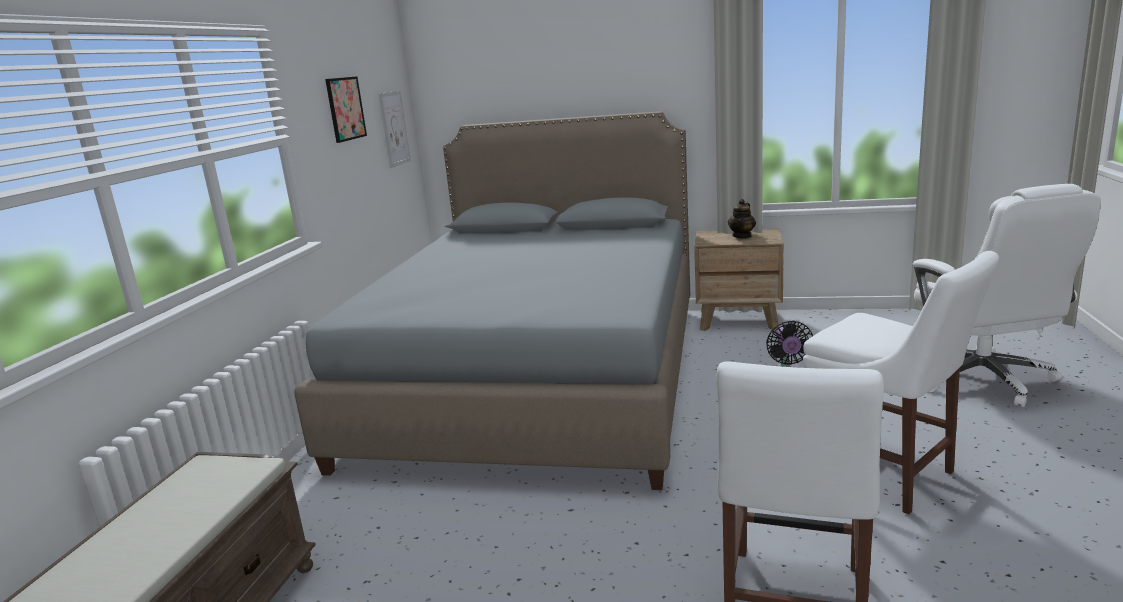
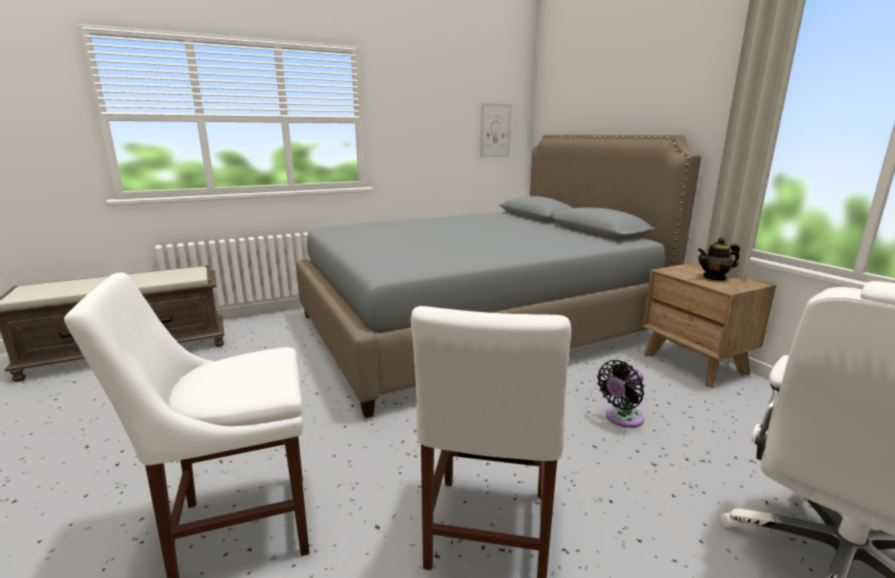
camera: 50 degrees right, 0 degrees up
(345, 108) = (435, 109): picture -> none

